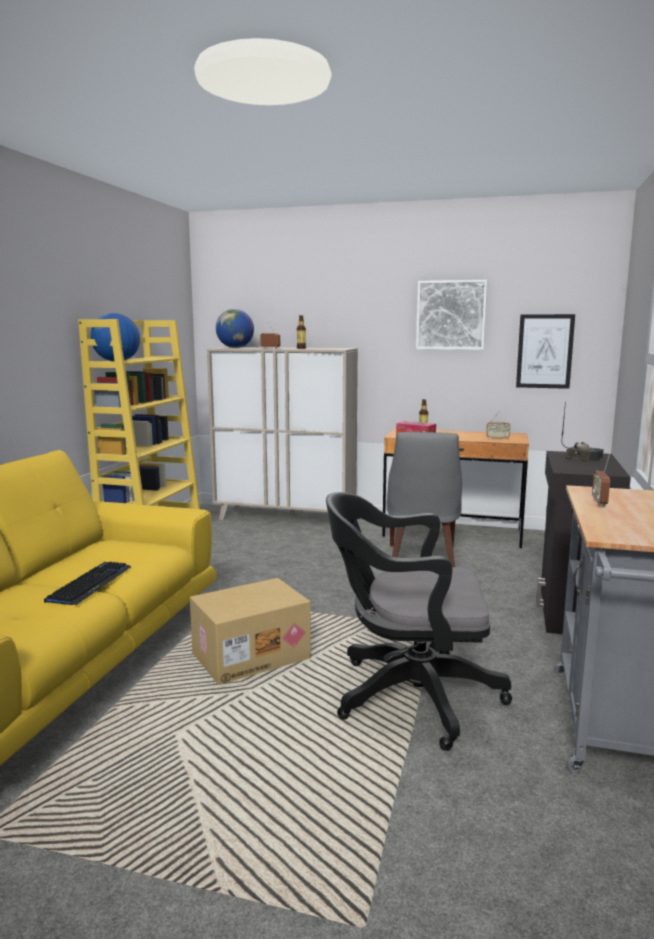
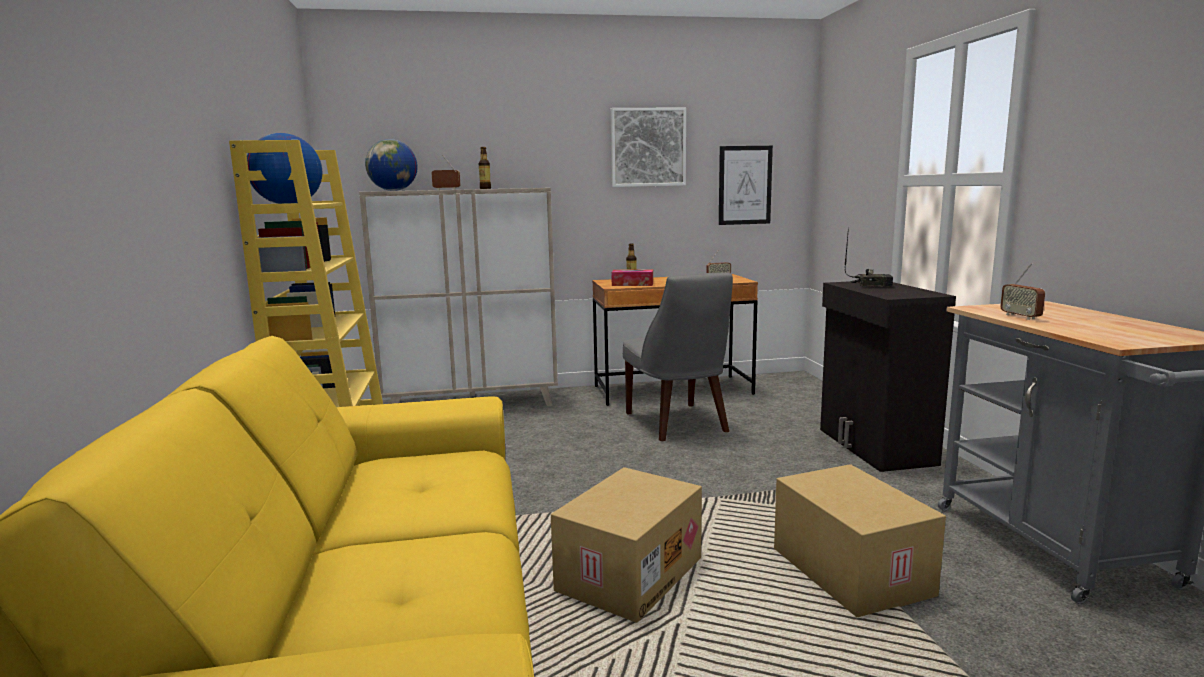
camera: 25 degrees left, 0 degrees up
(90, 584) = (452, 525): keyboard -> none
(408, 695) = (848, 571): black office chair -> cardboard box

